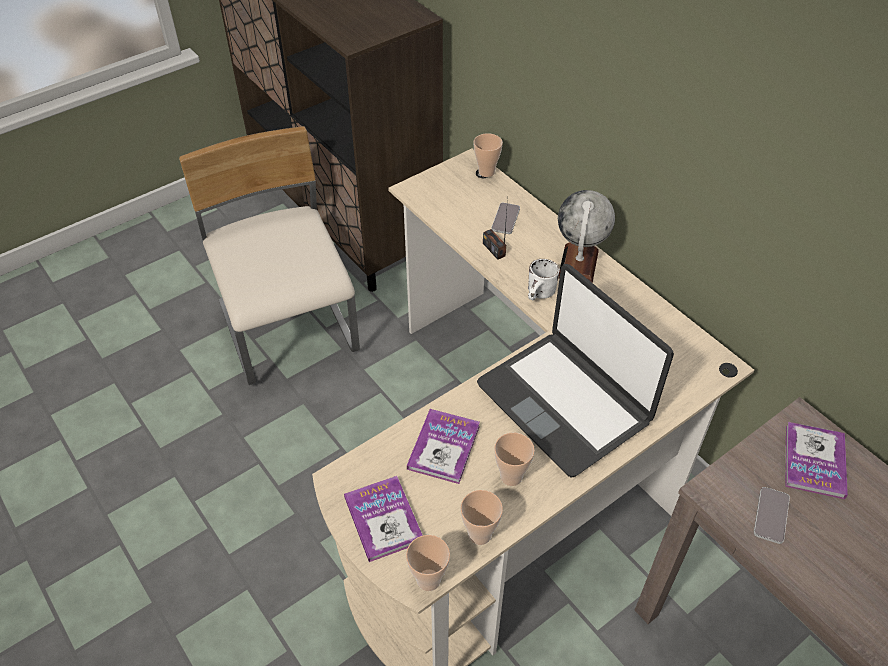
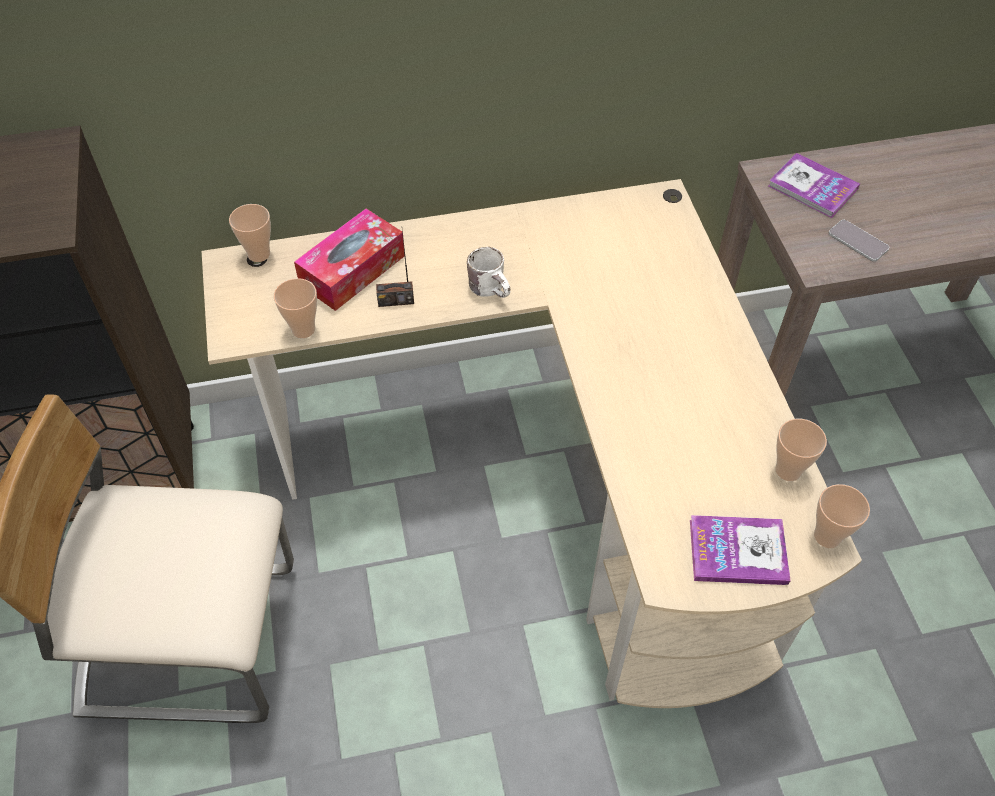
camera: 65 degrees left, 5 degrees up
(444, 447) = (664, 459): book -> none
(505, 219) = (352, 270): phone -> tissue box
(511, 476) = (727, 415): cup -> cup (303, 329)
(564, 402) = (652, 332): laptop -> none
(578, 264) = (467, 239): globe -> none

